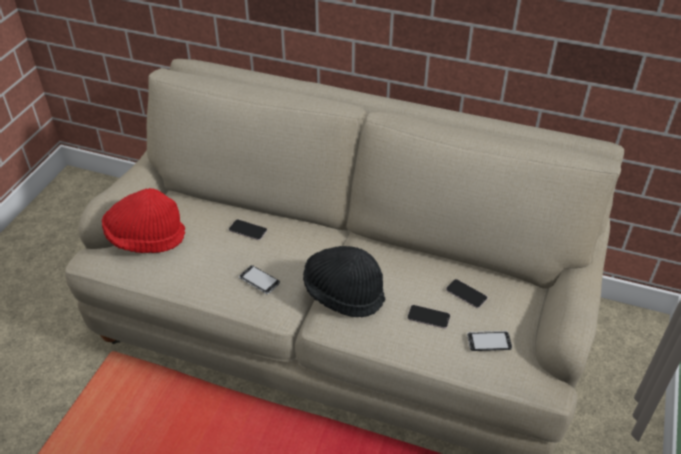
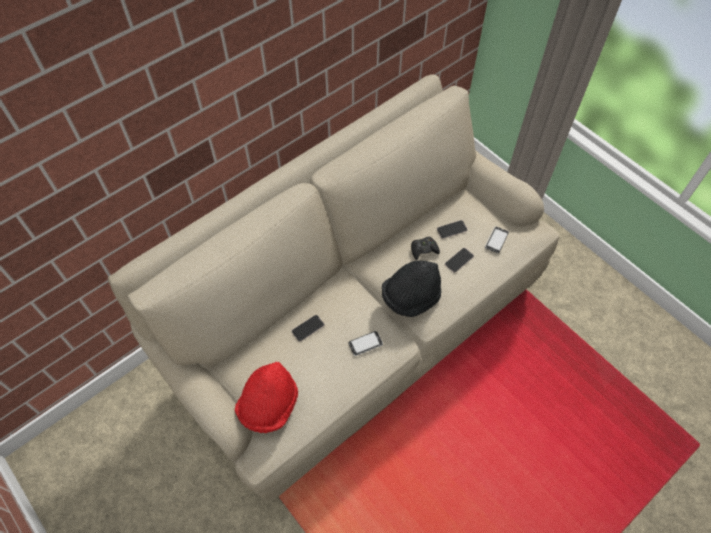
camera: 60 degrees left, 15 degrees up
(416, 280) = (424, 250): none -> black game controller

